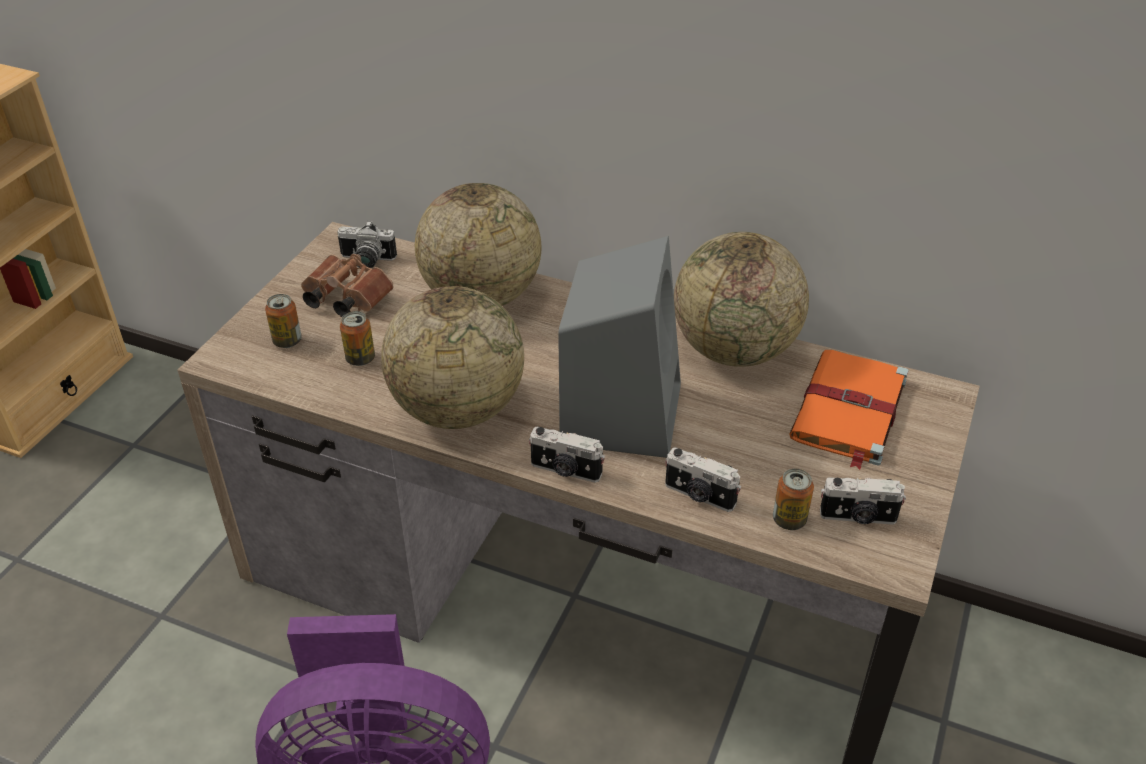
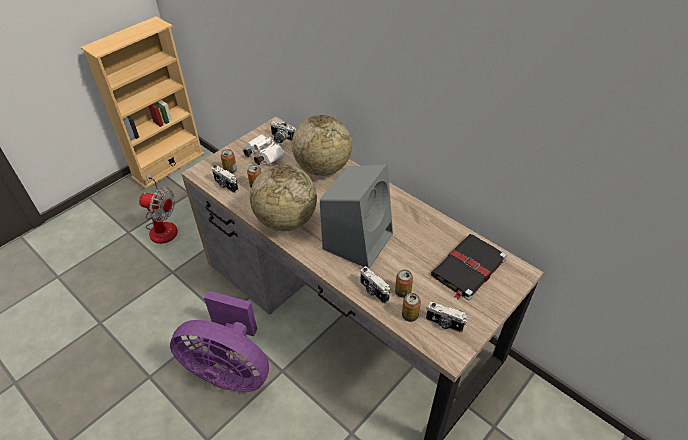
camera: 20 degrees right, 5 degrees up
(96, 525) = (162, 225): none -> fan
(344, 299) = (263, 155): brown binoculars -> white binoculars
(565, 471) = (319, 262): camera -> camera (225, 185)
(734, 350) = (427, 222): globe -> none
(754, 482) = (402, 292): none -> can
(848, 411) = (467, 268): orange book -> black book

